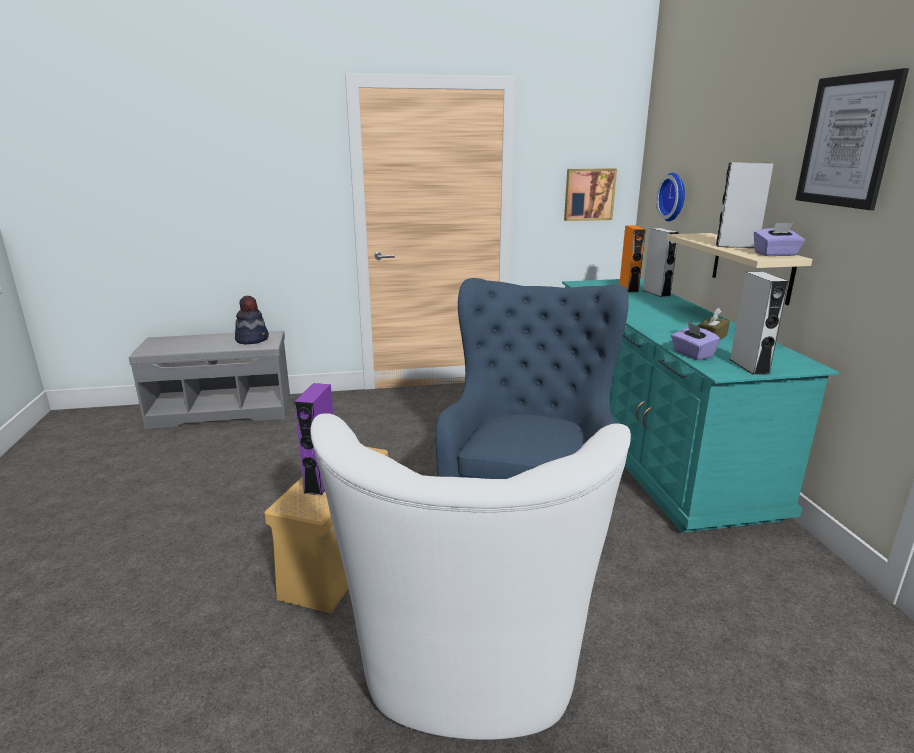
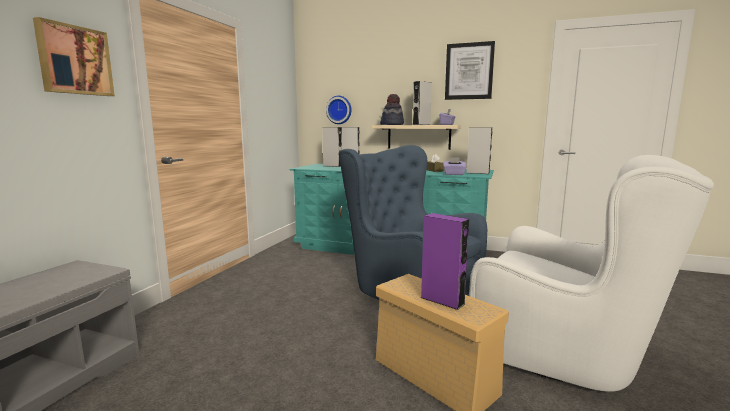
camera: 60 degrees left, 10 degrees down
(252, 339) = (65, 275): hat -> hat (392, 125)
(589, 194) = (279, 111): picture -> picture (74, 60)
(628, 288) = (332, 166): orange speaker -> grey speaker

